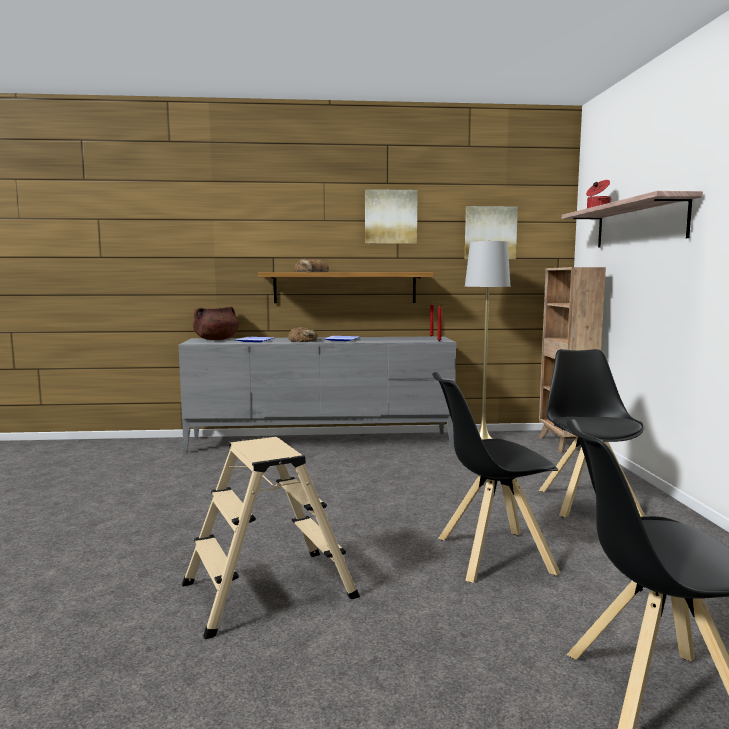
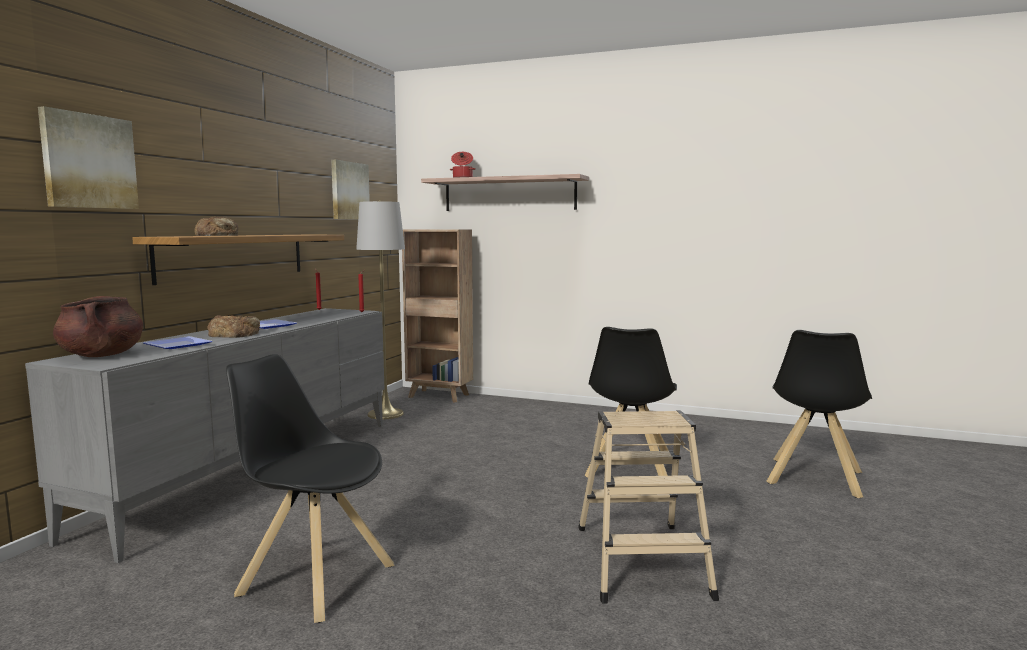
camera: 65 degrees left, 0 degrees up
(390, 217) = (272, 164): picture -> picture (88, 161)
(587, 501) = (562, 422): black chair -> black chair (314, 578)

